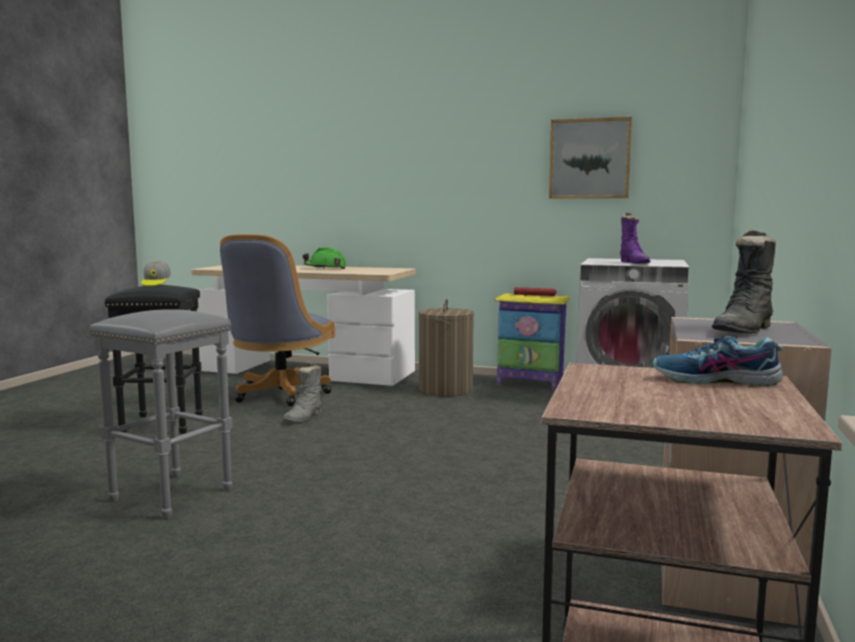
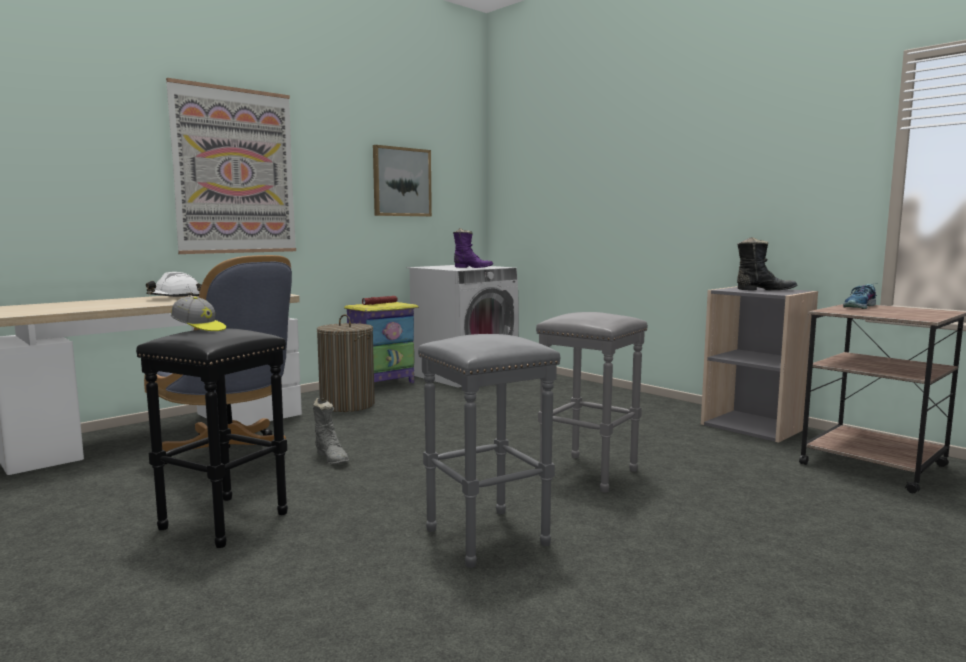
camera: 60 degrees left, 0 degrees up
(325, 268) = (175, 298): green hard hat -> white hard hat
(364, 504) = (589, 473): none -> grey stool
(403, 162) = (235, 171): none -> picture
(744, 330) = (764, 290): black boot -> black boot turned 60 degrees counterclockwise

